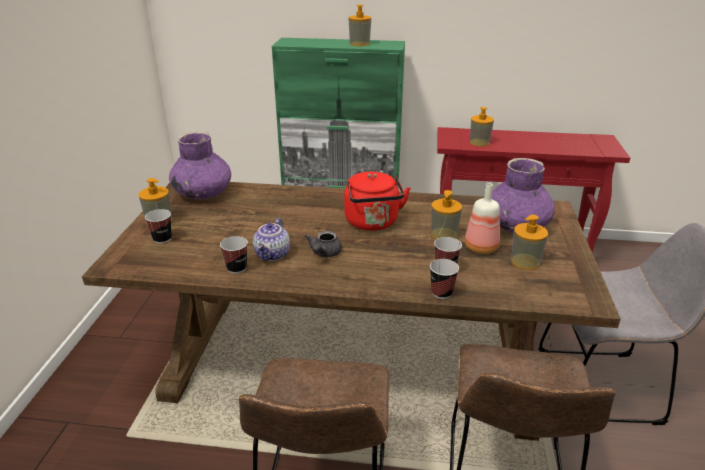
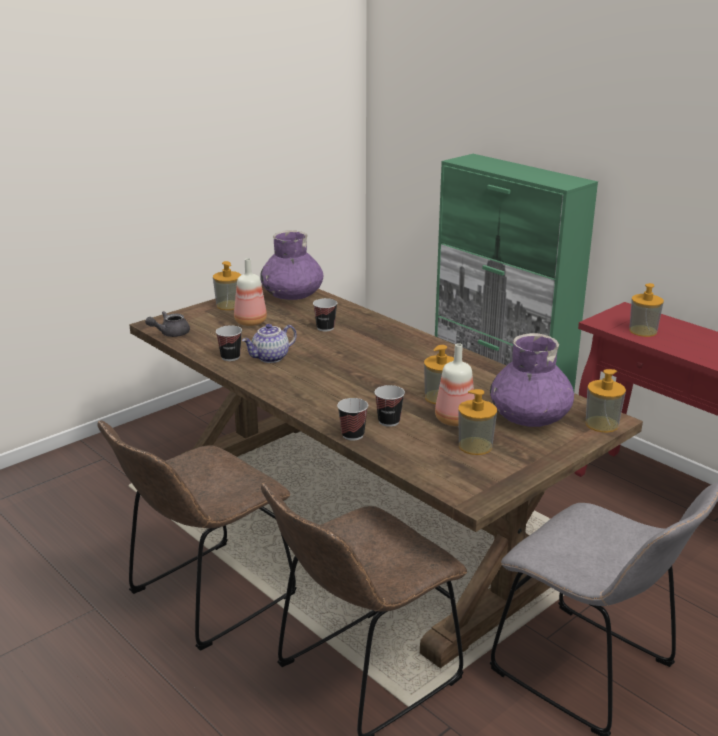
camera: 40 degrees right, 5 degrees down
(162, 239) = (212, 318): cup -> cup (325, 328)
(204, 229) = (250, 322): none -> bottle
(324, 253) = (310, 372): grey teapot -> grey teapot (170, 333)
(359, 44) = (536, 175): soap dispenser -> soap dispenser (602, 424)
(373, 223) = (391, 365): red kettle -> none

